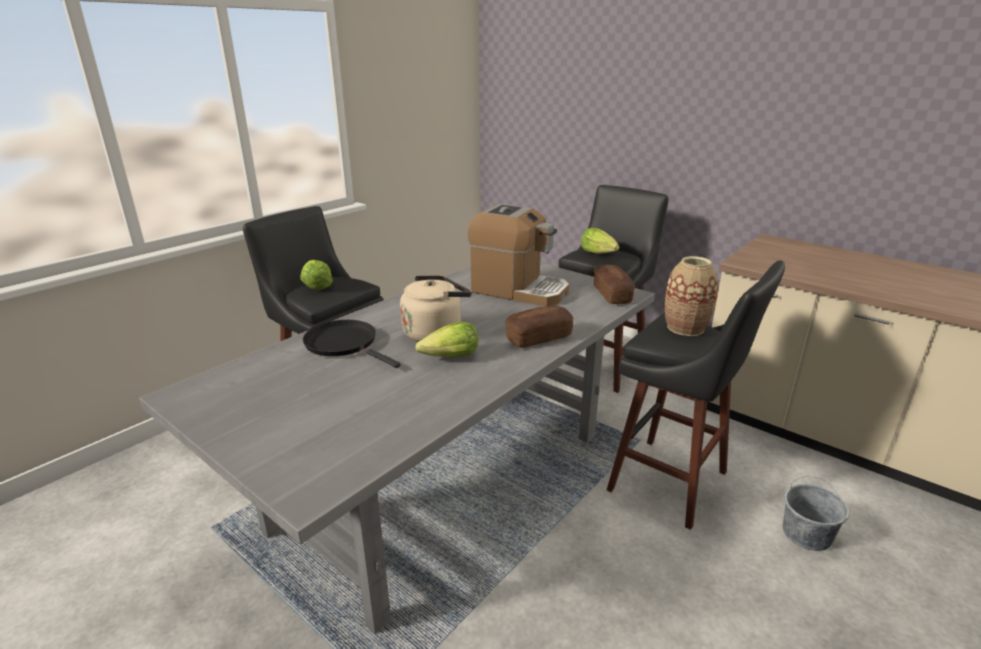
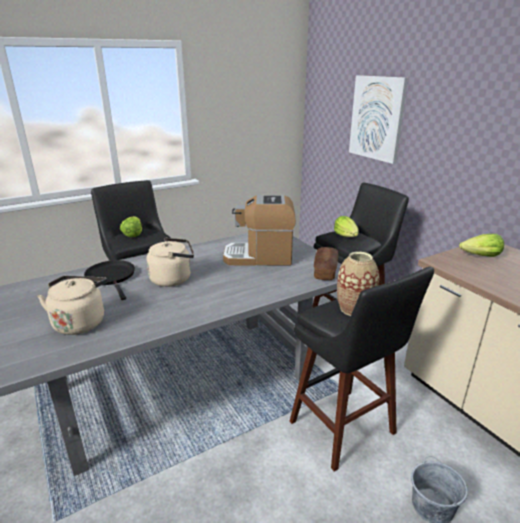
camera: 20 degrees right, 0 degrees up
(361, 405) = (80, 322): none -> beige kettle
(451, 357) = (166, 299): lettuce -> lettuce (481, 256)
(519, 290) = (259, 257): coffee machine -> coffee machine turned 135 degrees clockwise
(538, 338) = (237, 296): bread -> none
(598, 104) = (377, 118): none -> picture

